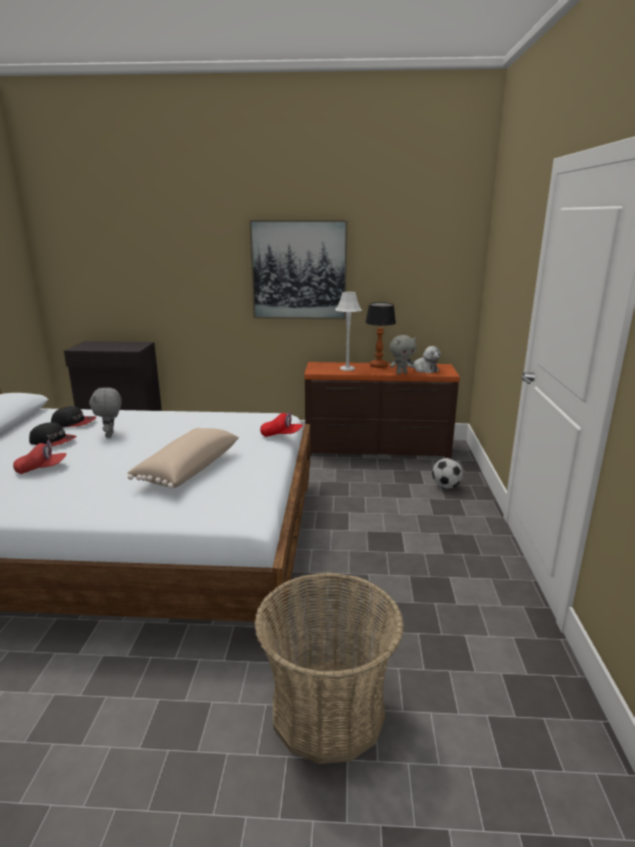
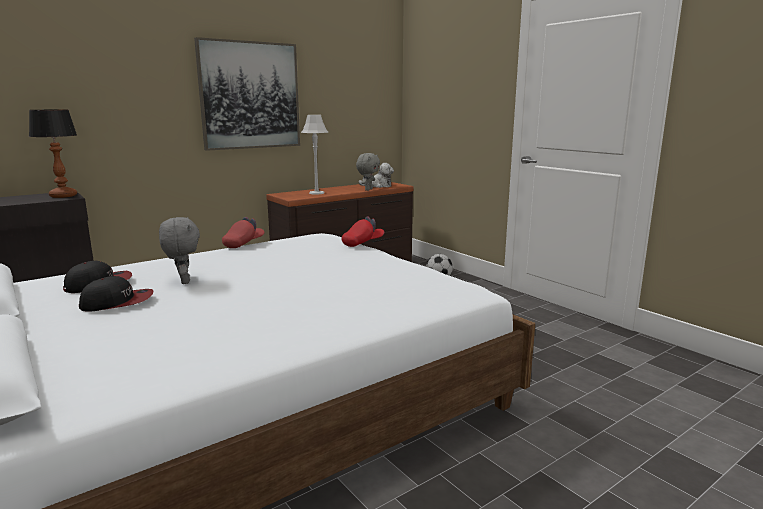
camera: 40 degrees left, 5 degrees down
(41, 469) = (177, 323): red cap -> red cap (244, 244)
(111, 435) = (183, 281): grey plush toy -> grey plush toy turned 150 degrees counterclockwise
(187, 469) = (347, 280): beige pillow -> none
(327, 711) = (611, 430): basket -> none
(379, 366) = (337, 188): table lamp -> table lamp (64, 196)

